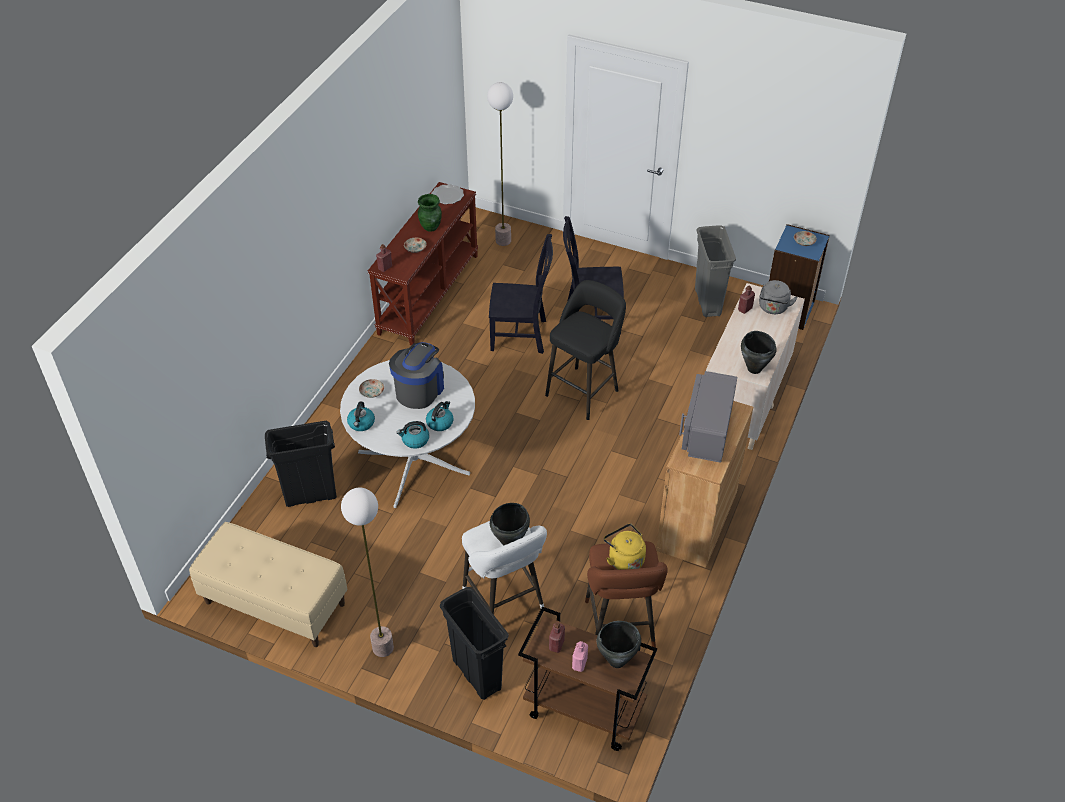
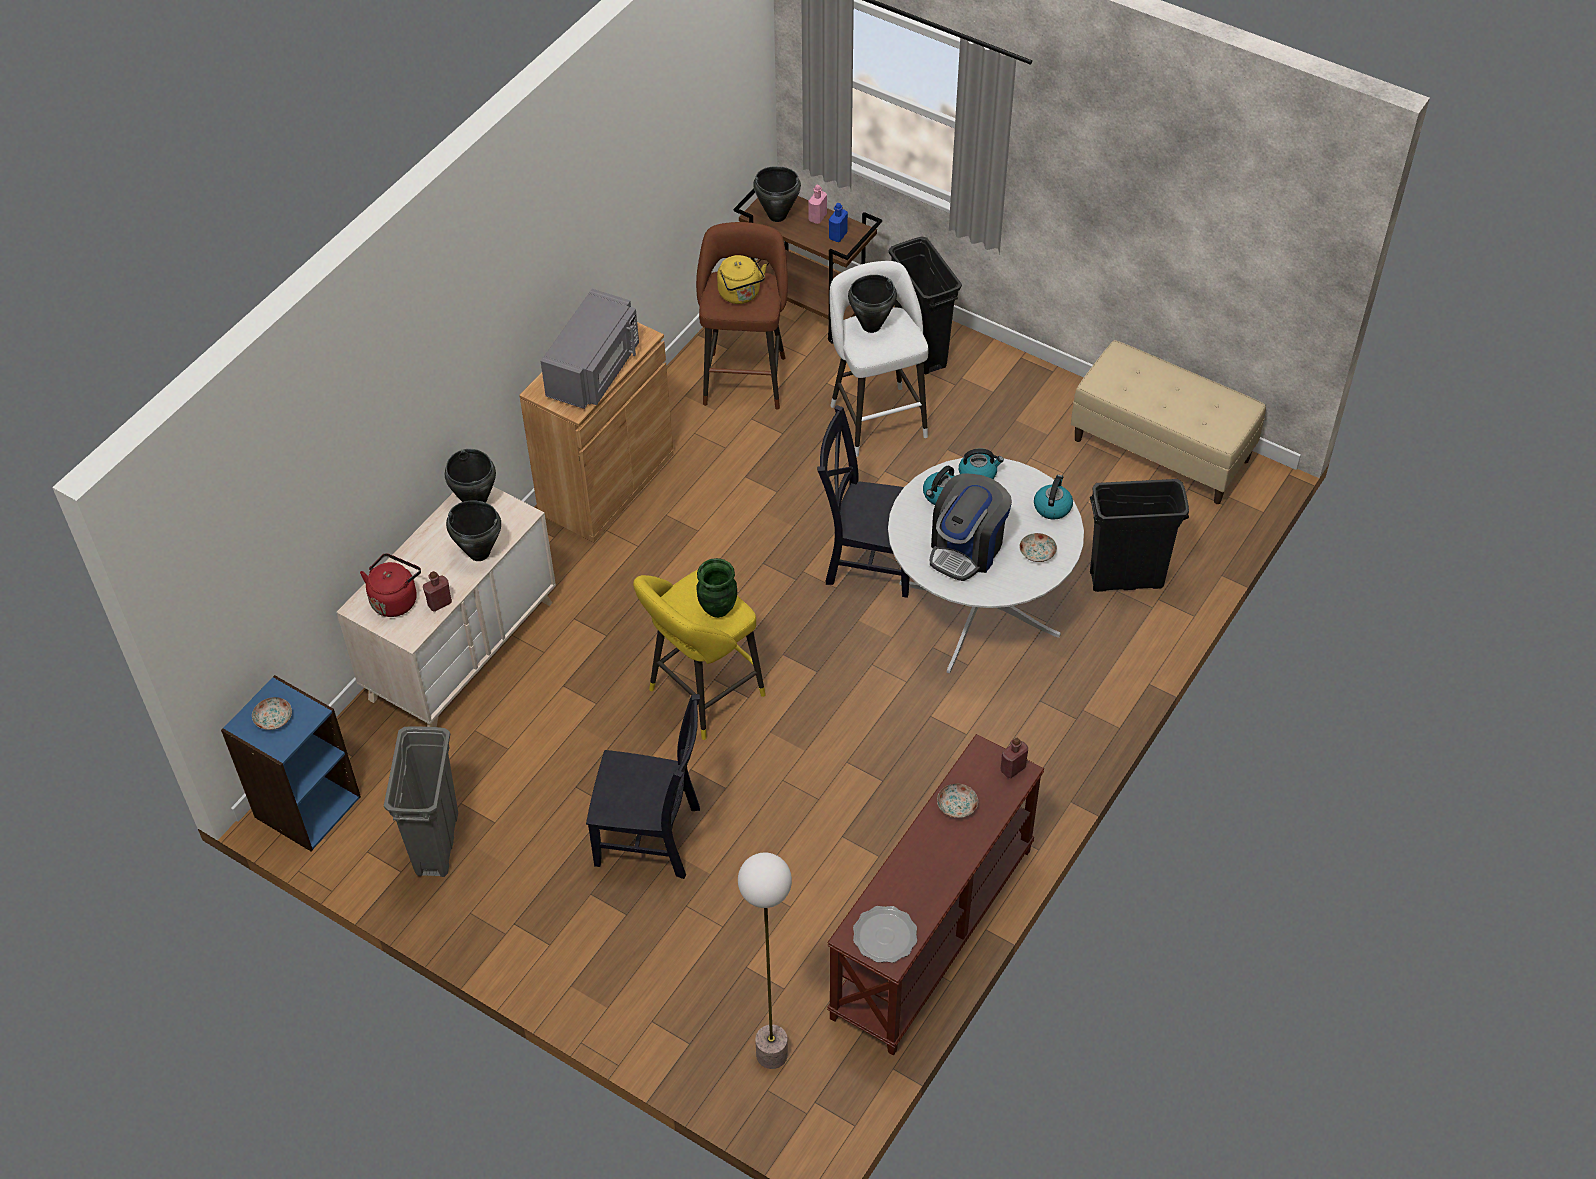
camera: 170 degrees left, 5 degrees up
(383, 648) = (1027, 388): floor lamp -> none
(431, 227) = (924, 856): green vase -> green vase (717, 608)
(521, 336) = (780, 815): black chair -> black chair (869, 560)
(556, 645) = (838, 235): red bottle -> blue bottle
(584, 390) = (701, 695): black stool -> yellow stool
(736, 339) = (479, 553): none -> black cooking pot
(773, 308) = (395, 599): grey kettle -> red kettle

